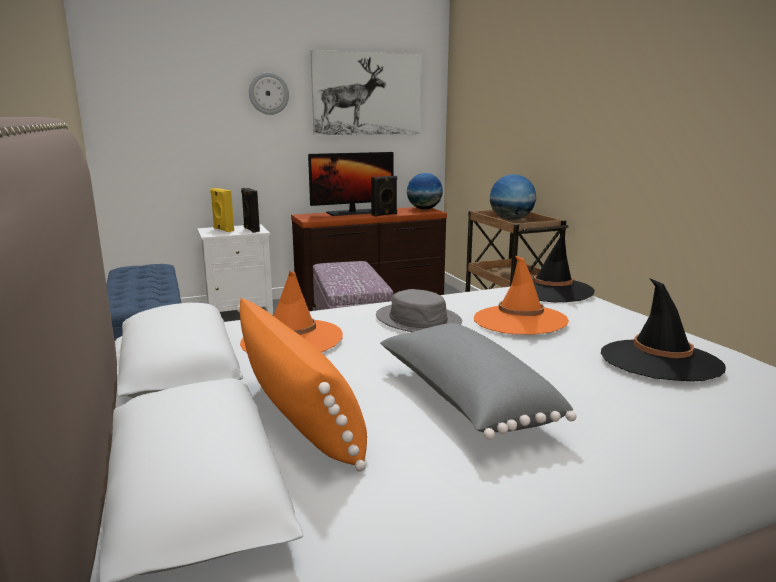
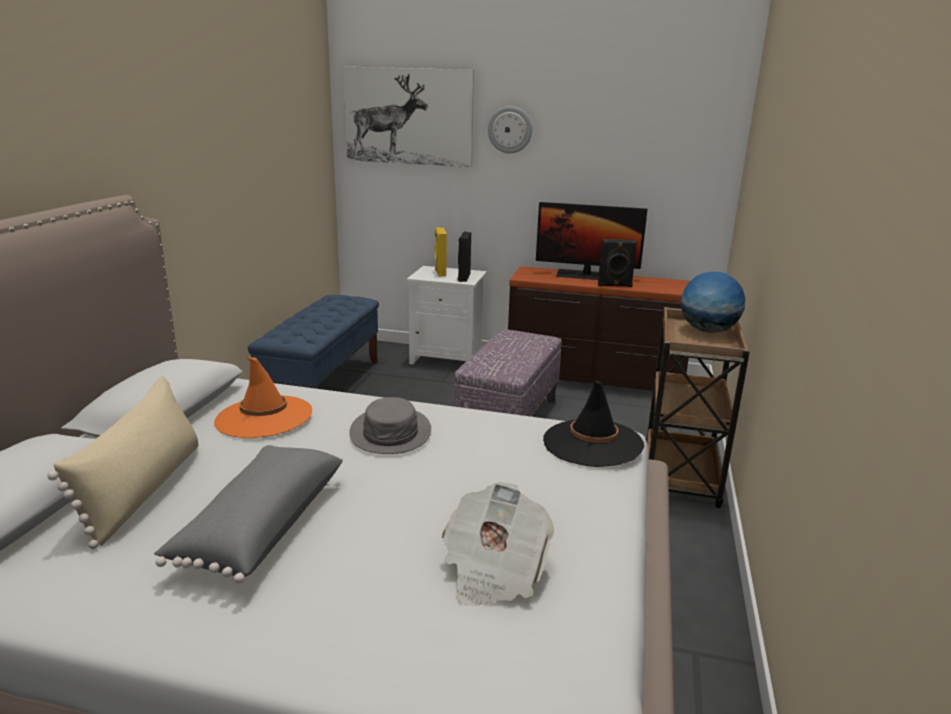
camera: 35 degrees right, 5 degrees up
(300, 417) = (144, 489): orange pillow -> beige pillow
(367, 94) = (630, 134): picture -> picture (408, 117)
(424, 209) = (680, 285): globe -> none
(519, 320) = (478, 467): orange hat -> none
(660, 361) = (493, 570): black hat -> newspaper

